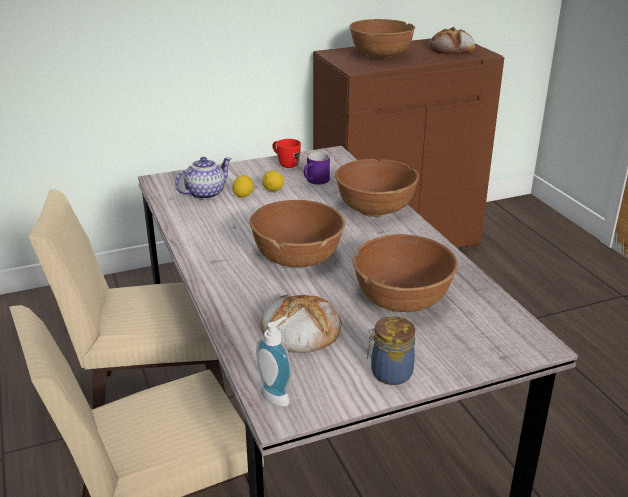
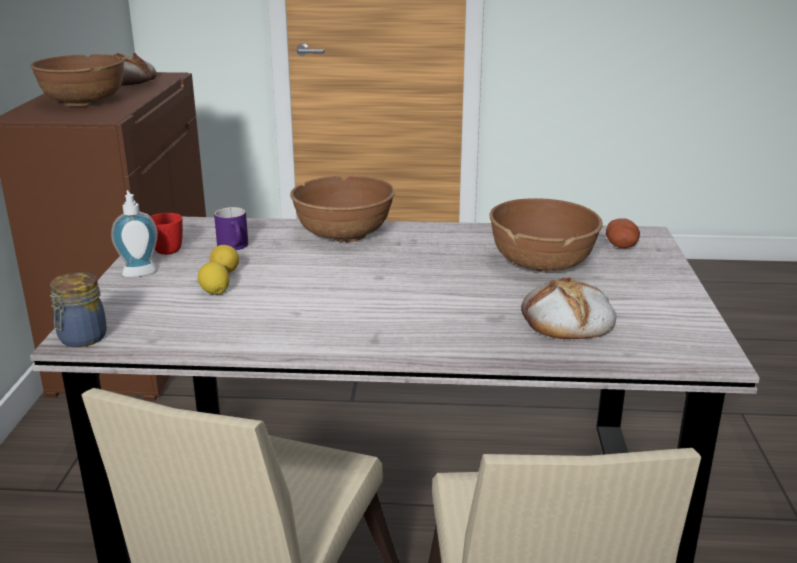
camera: 65 degrees left, 5 degrees down
(205, 193) = (172, 314): teapot -> none
(277, 395) = (682, 354): soap dispenser -> soap dispenser (139, 271)
(297, 258) = (414, 292): brown bowl -> none
(389, 373) = (665, 296): jar -> jar (81, 339)
(488, 334) = (621, 246): none -> potato

